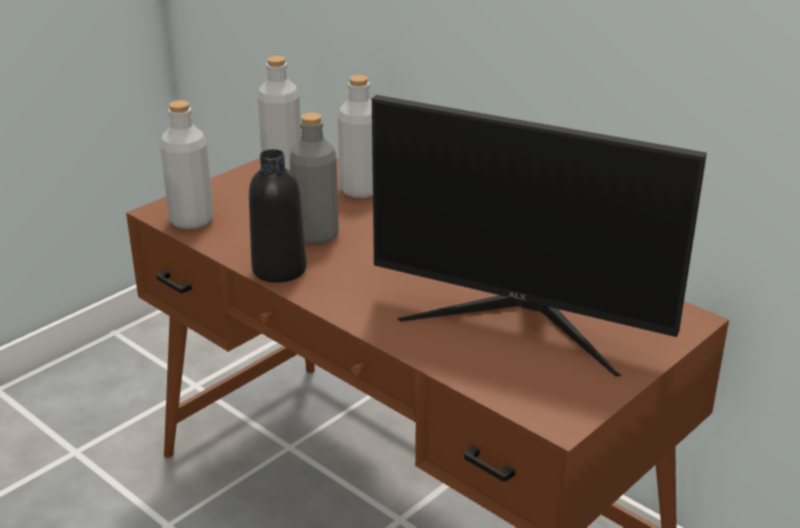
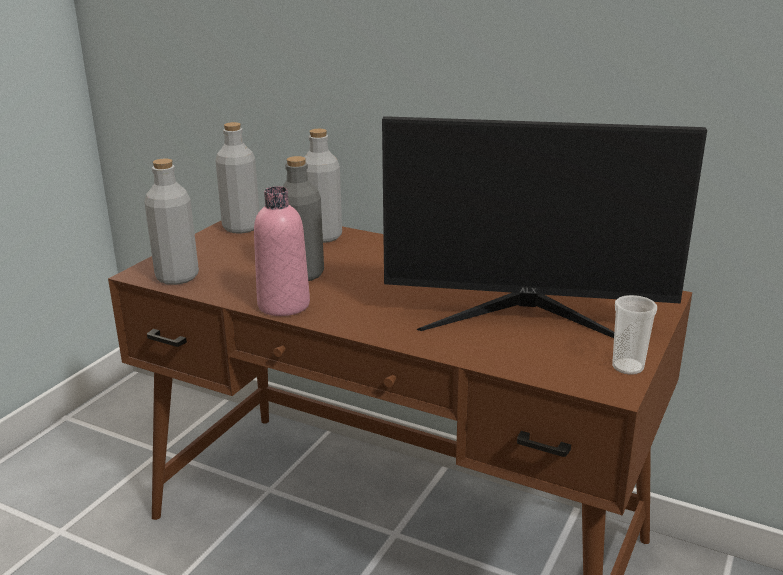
camera: 15 degrees left, 5 degrees down
(279, 269) = (284, 305): black bottle -> pink bottle
(592, 399) = (627, 367): none -> cup

